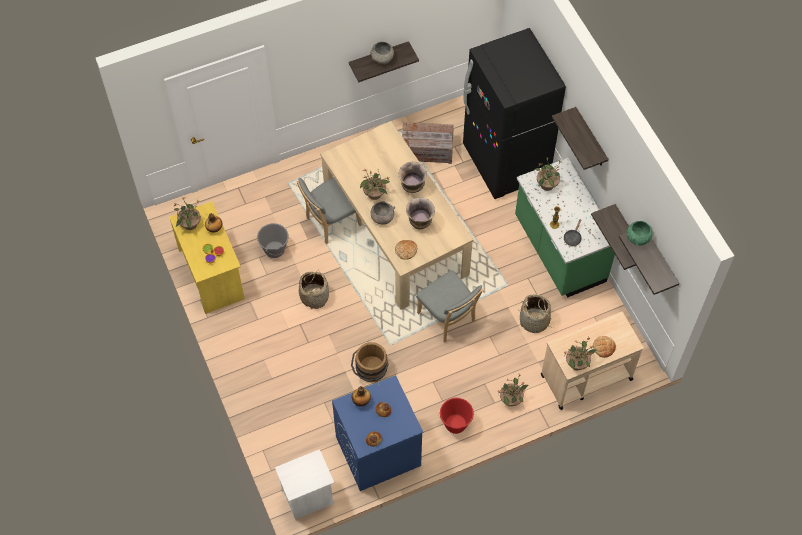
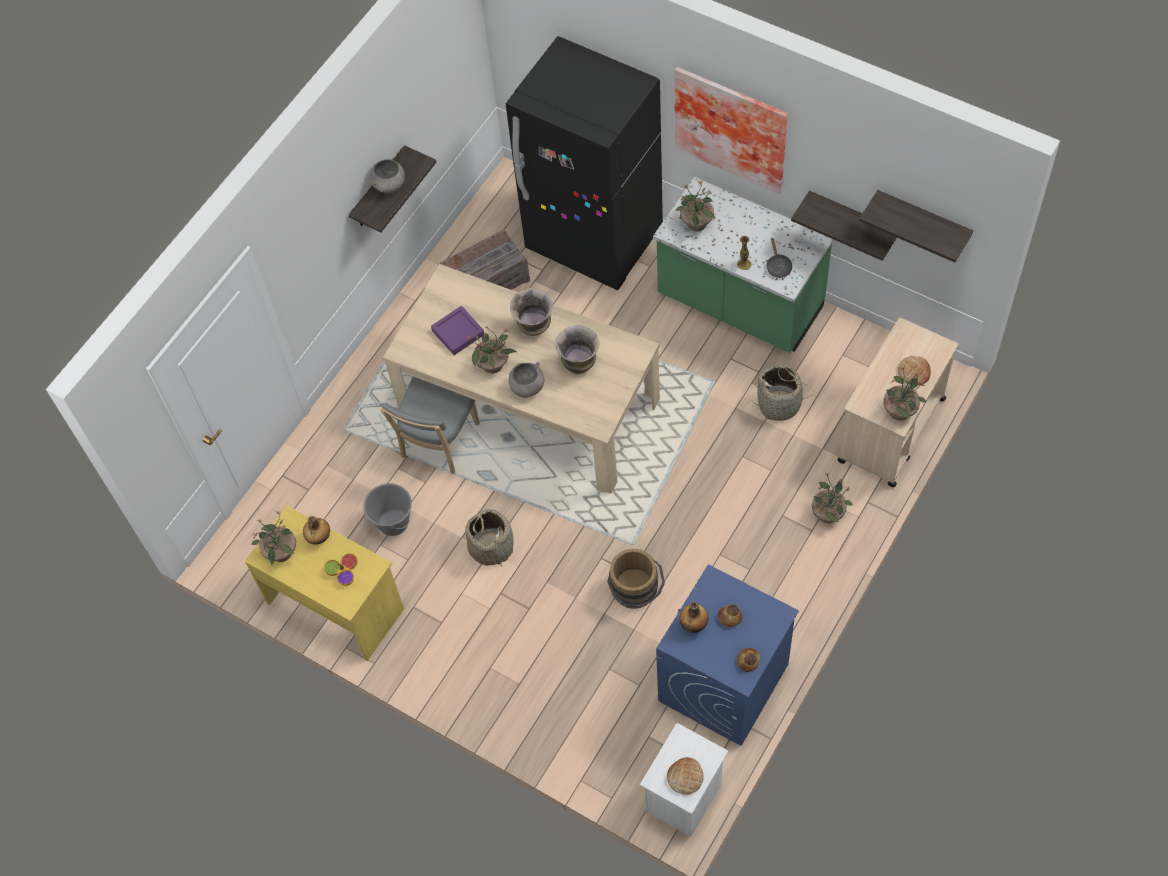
camera: 30 degrees left, 0 degrees up
(370, 165) = (458, 333): none -> purple tray
(406, 250) = (589, 408): bread -> bread (685, 777)
(448, 319) = (677, 467): grey chair -> none
(455, 424) = (788, 586): red bucket -> none
(590, 139) = (732, 127): shelf -> picture
(638, 239) = (884, 209): green bowl -> none

